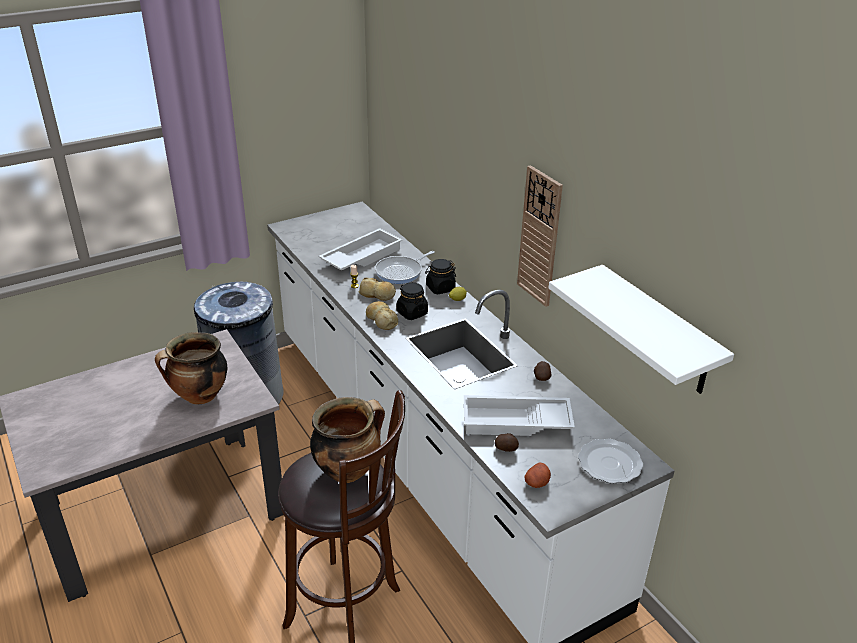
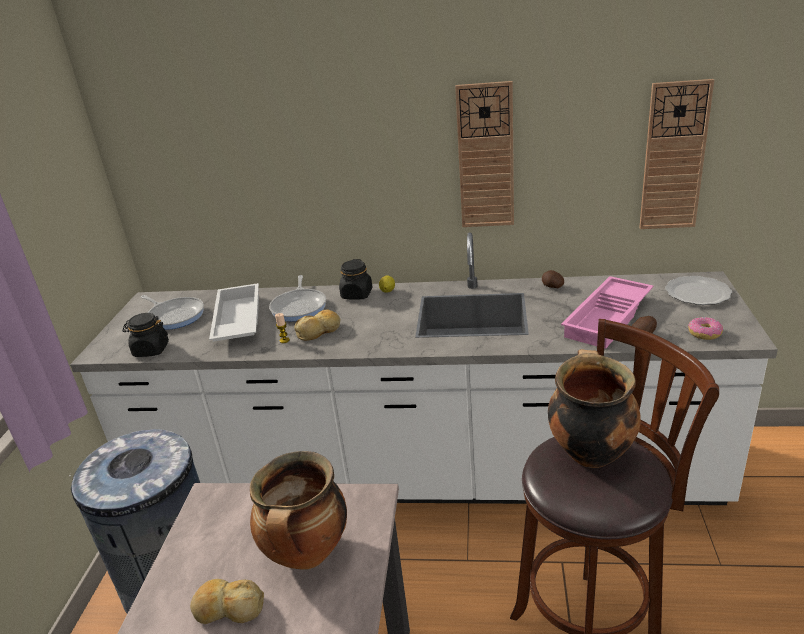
camera: 50 degrees left, 5 degrees down
(347, 230) = (175, 316): none -> frying pan
(381, 320) = (367, 341): bread -> bread (228, 608)
(412, 313) = (377, 321): black jar -> black jar (151, 350)
(515, 423) = (609, 318): white tray -> pink tray
(537, 483) = (704, 333): potato -> donut
(658, 331) = (674, 157): white shelf -> wall clock

